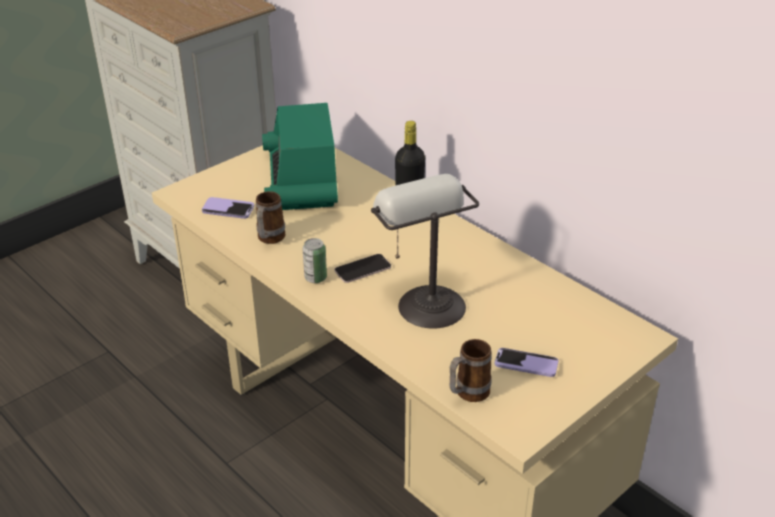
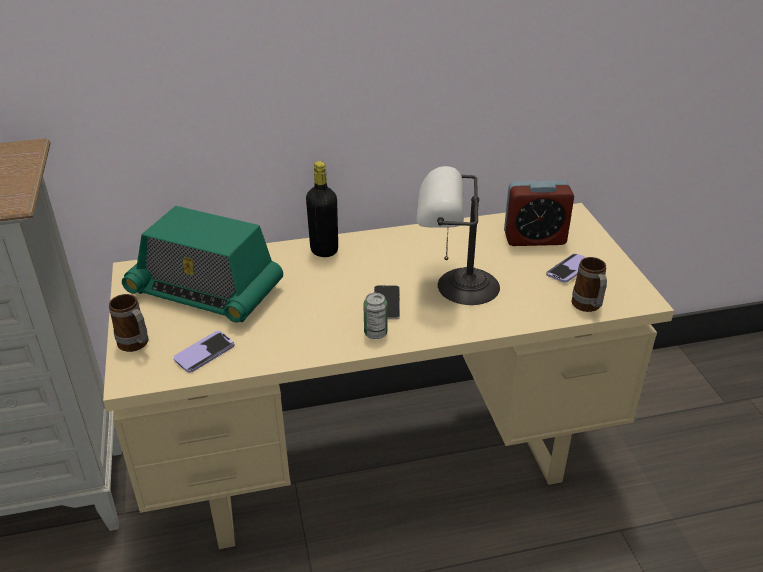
camera: 60 degrees left, 0 degrees up
(269, 240) = (287, 342): mug -> mug (136, 345)
(560, 324) = (534, 238): none -> alarm clock

